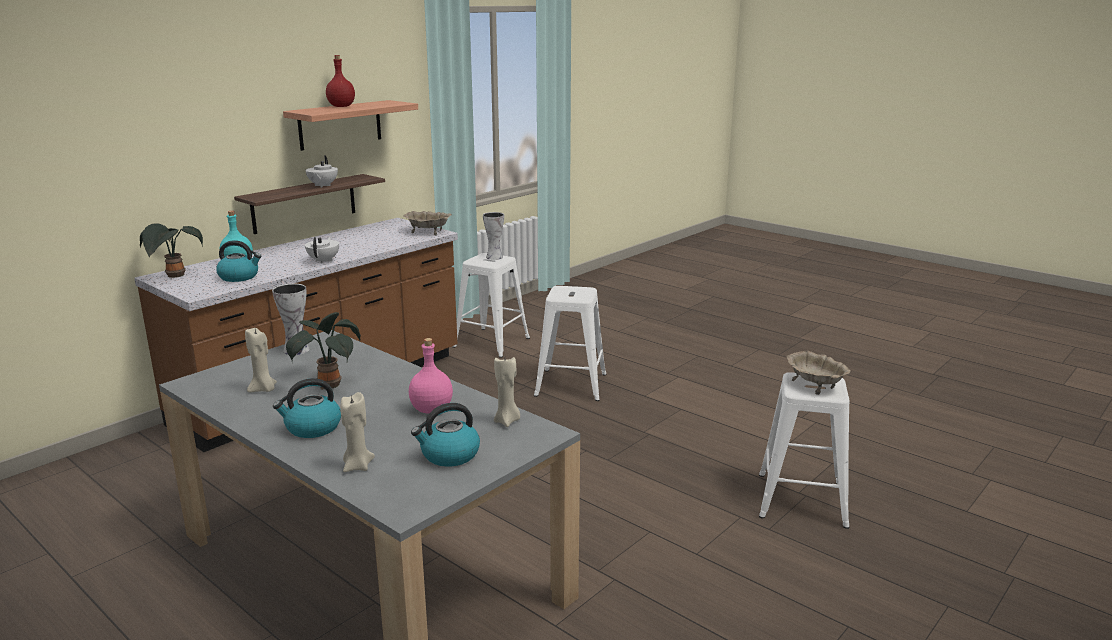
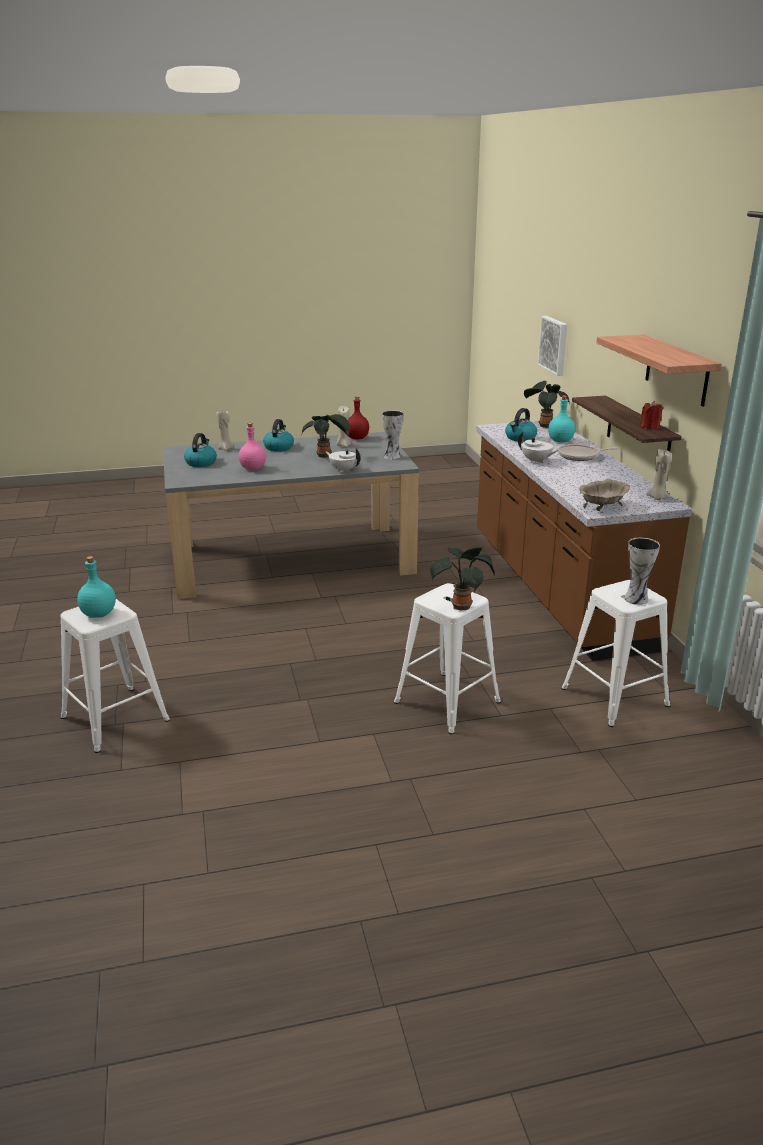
camera: 125 degrees right, 5 degrees up
(75, 193) = (554, 345): none -> picture
(289, 252) = (580, 456): none -> frying pan
(322, 186) = (623, 417): white teapot -> white teapot (343, 470)
(341, 106) = (661, 346): red bottle -> red bottle (357, 438)
(346, 179) = (650, 427): none -> red candle
(507, 421) = (208, 478): beige candle -> beige candle (657, 498)
(577, 288) = (462, 606): none -> potted plant
(815, 385) = (98, 614): beige bowl -> turquoise bottle

